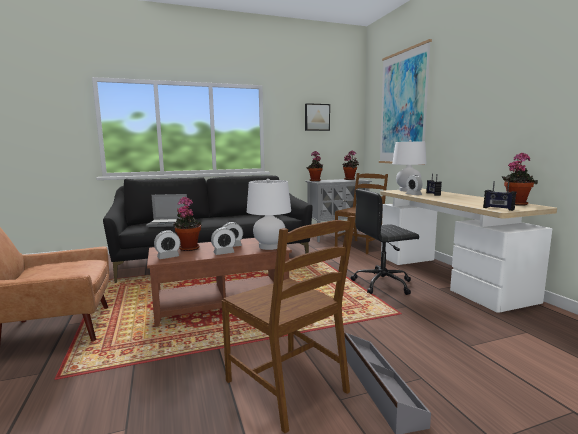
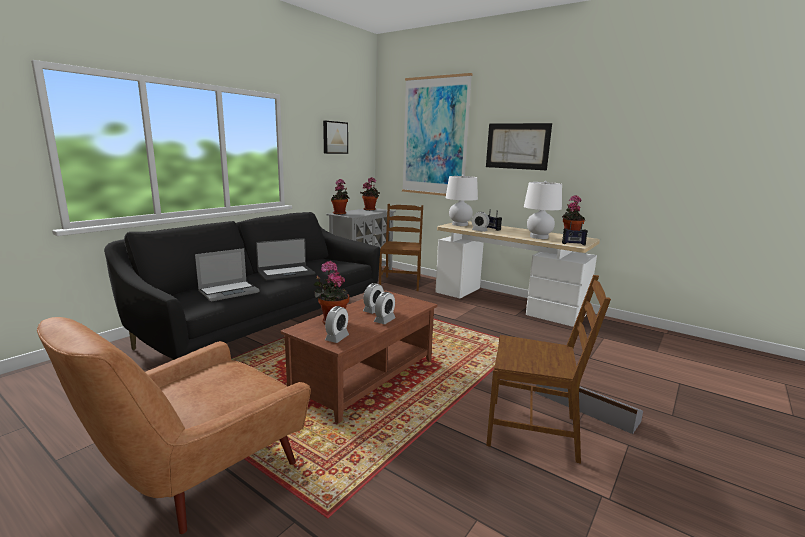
camera: 35 degrees left, 5 degrees up
(226, 218) = (286, 273): none -> laptop
(269, 246) = (411, 304): white table lamp -> white table lamp (539, 237)
(383, 284) = (473, 320): black office chair -> none
(470, 105) = (517, 146): none -> picture

